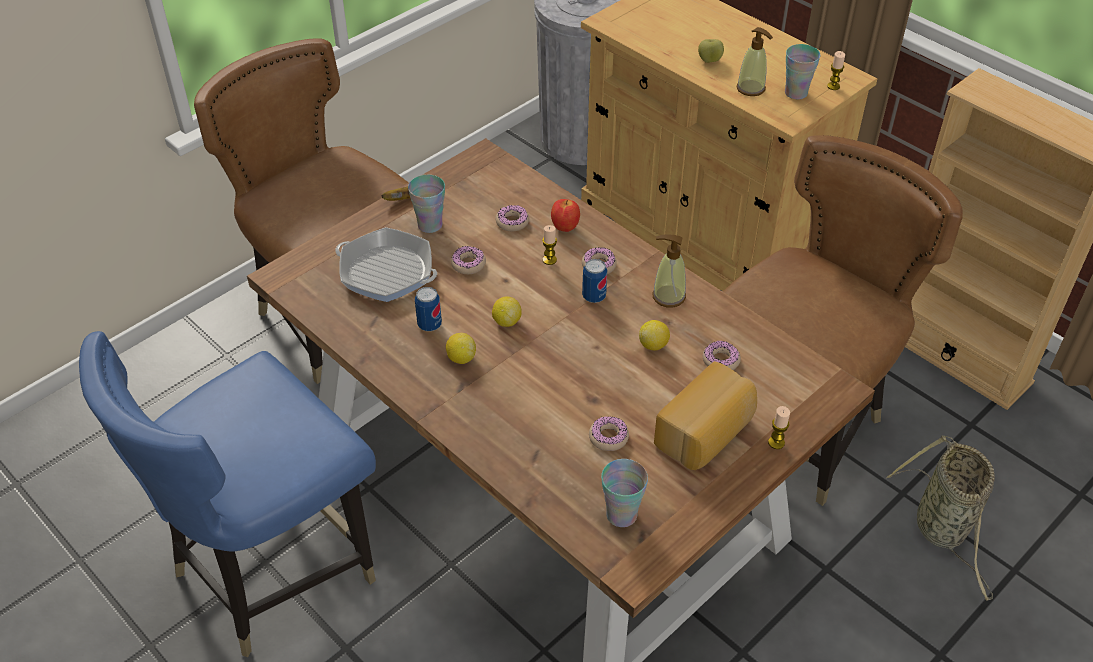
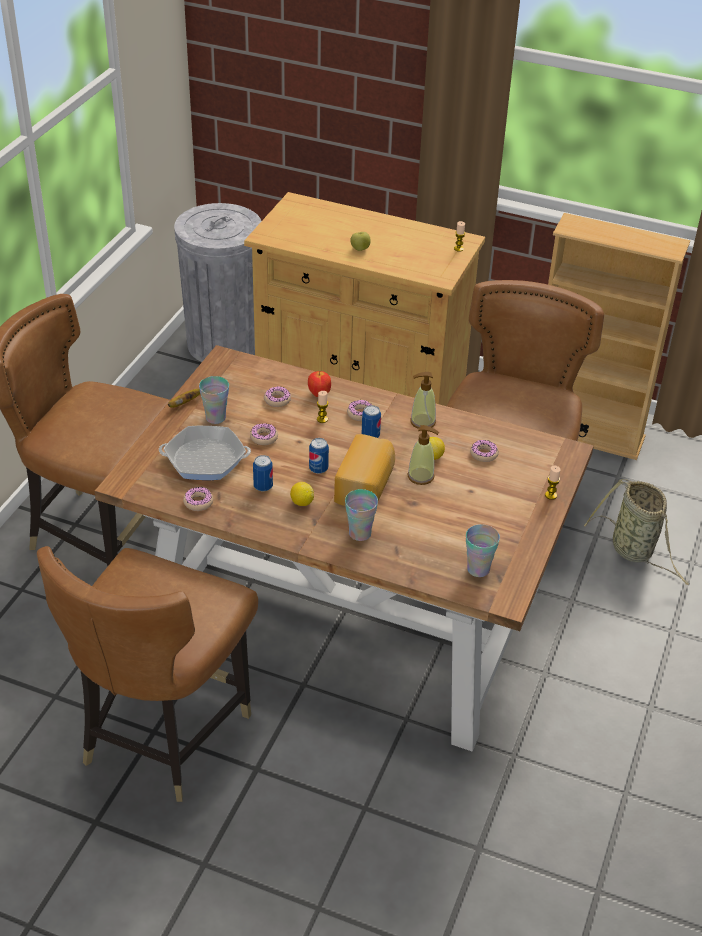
camera: 25 degrees left, 5 degrees down
(271, 570) = (162, 734): blue chair -> brown chair
(506, 321) = (318, 469): lemon -> can
(608, 437) = (439, 524): donut -> donut (198, 502)
(706, 433) = (502, 503): bread -> bread (366, 486)
(751, 88) = (402, 263): soap dispenser -> soap dispenser (421, 476)
(796, 93) = (435, 259): cup -> cup (360, 533)

